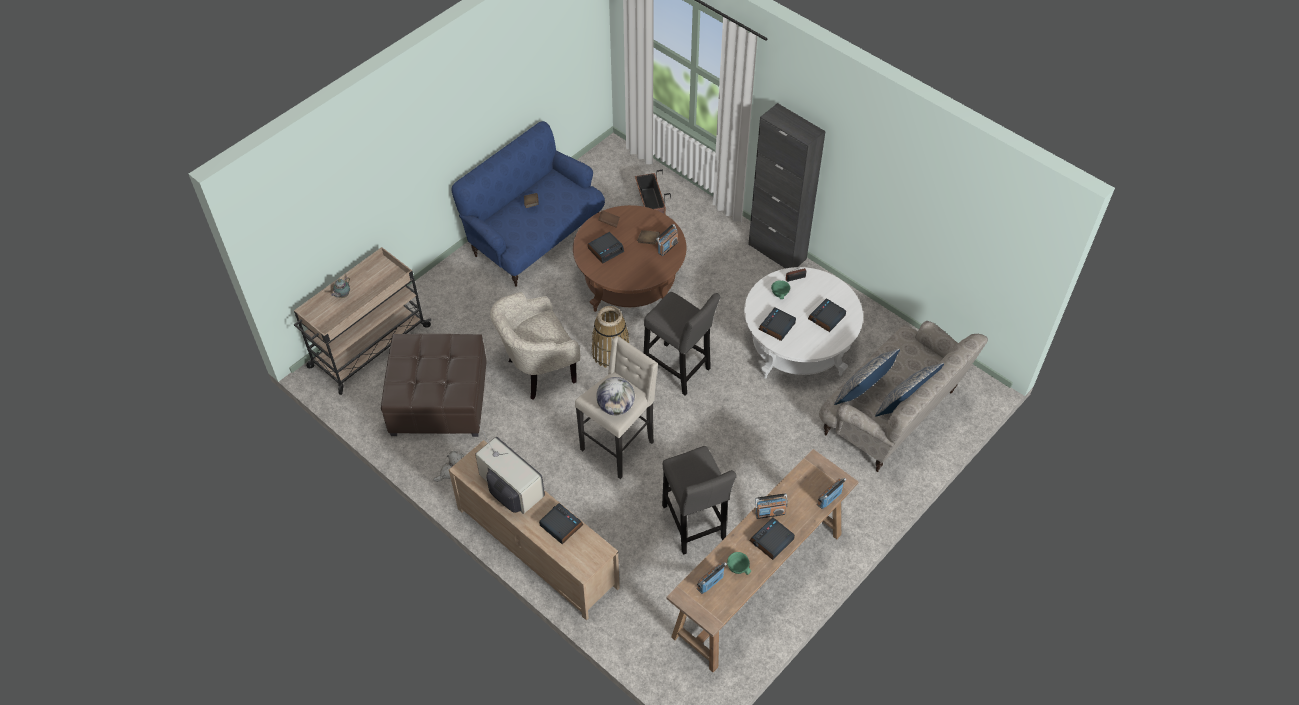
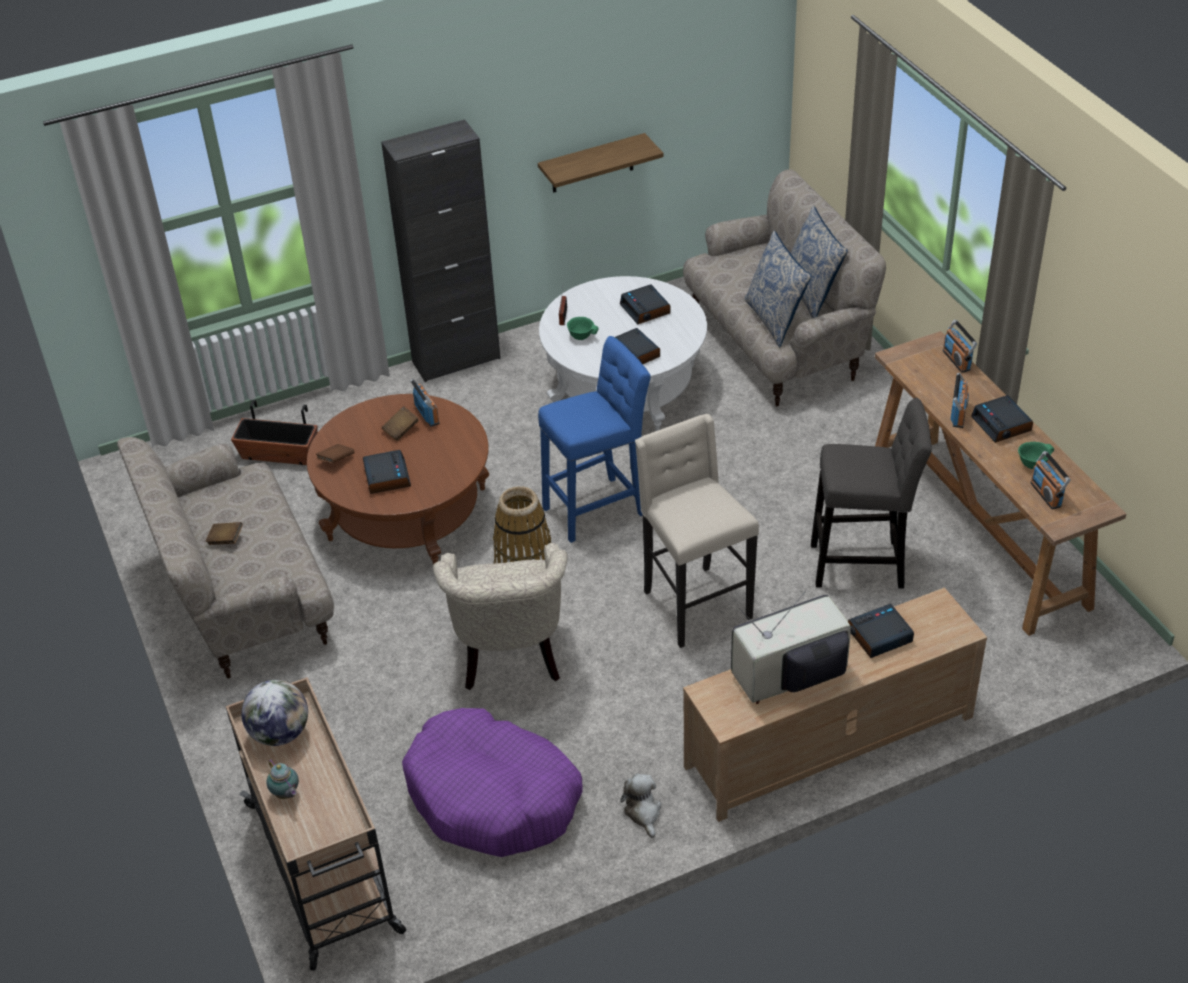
camera: 65 degrees left, 10 degrees down
(438, 400) = (493, 796): brown ottoman -> purple dog bed
(534, 237) = (243, 597): blue sofa -> beige sofa
(616, 407) = (717, 510): globe -> globe (280, 733)
(679, 370) = (598, 508): grey stool -> blue stool
(894, 223) = (592, 164): none -> shelf

